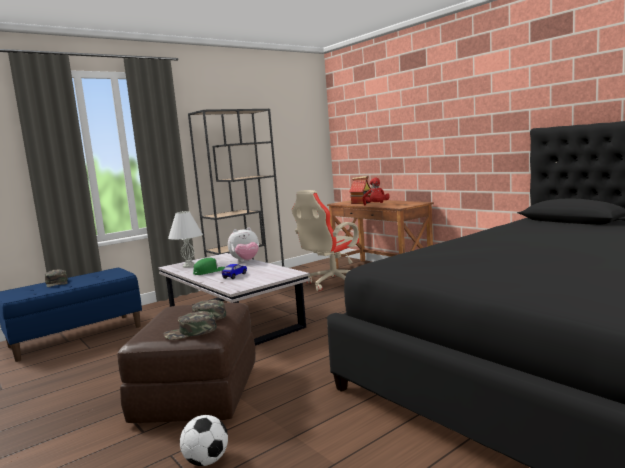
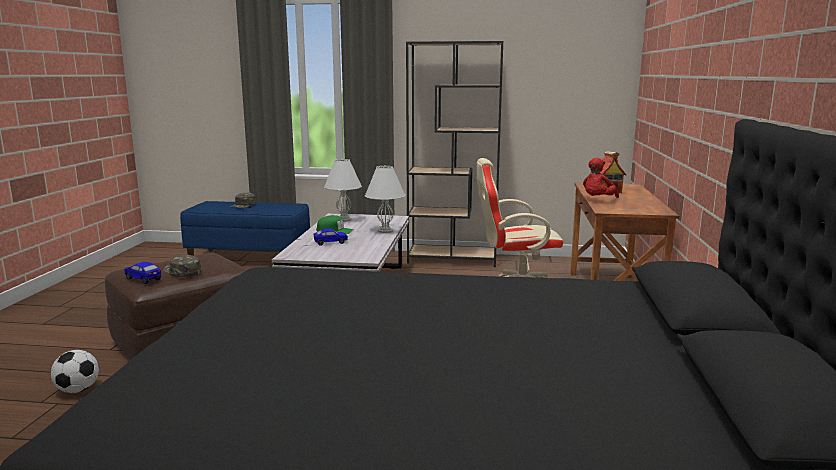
camera: 45 degrees right, 5 degrees up
(190, 332) = (143, 279): green cap -> toy car
(246, 261) = (385, 231): plush toy -> white table lamp

